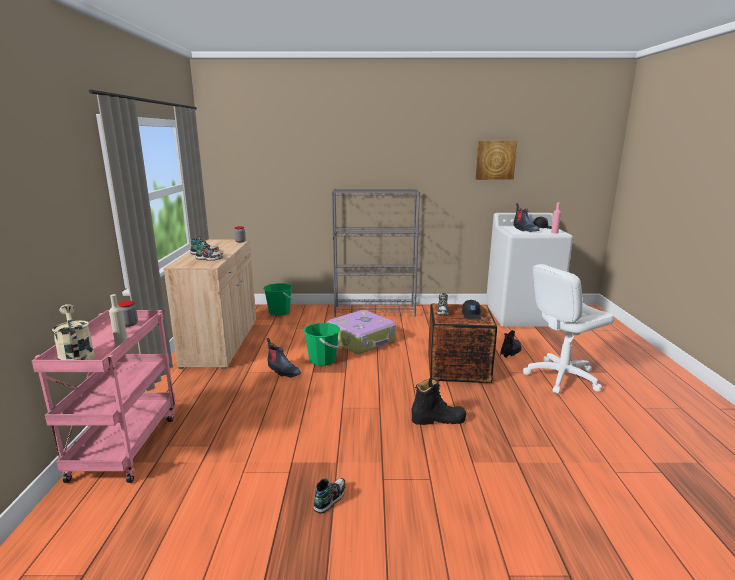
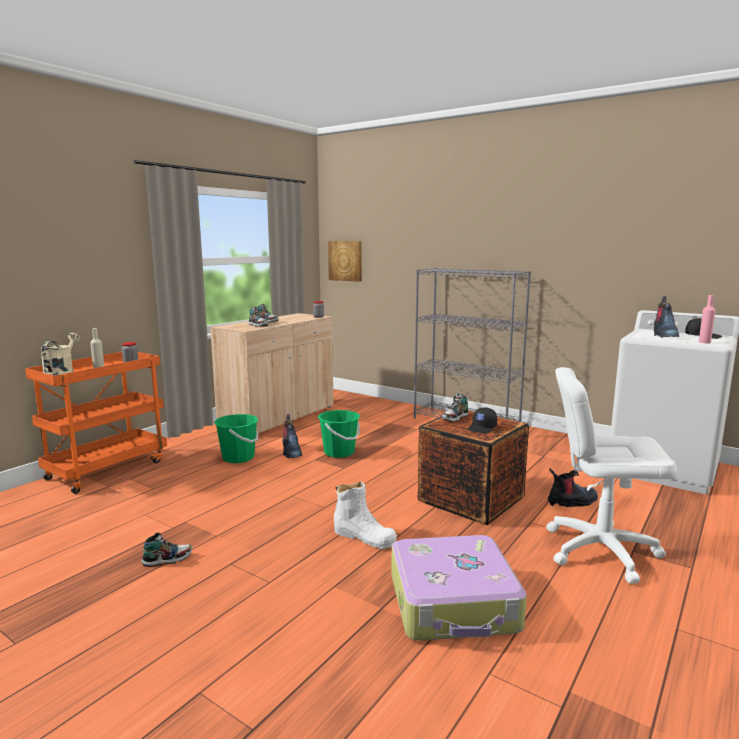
camera: 35 degrees right, 5 degrees down
(125, 445) = (107, 469): pink cart -> orange cart
(279, 312) = (366, 403): green bucket -> green bucket (238, 458)
(362, 340) = (406, 445): suitcase -> suitcase (454, 603)
(438, 419) = (364, 537): black boot -> white boot
(495, 160) = (647, 234): picture -> picture (345, 260)

